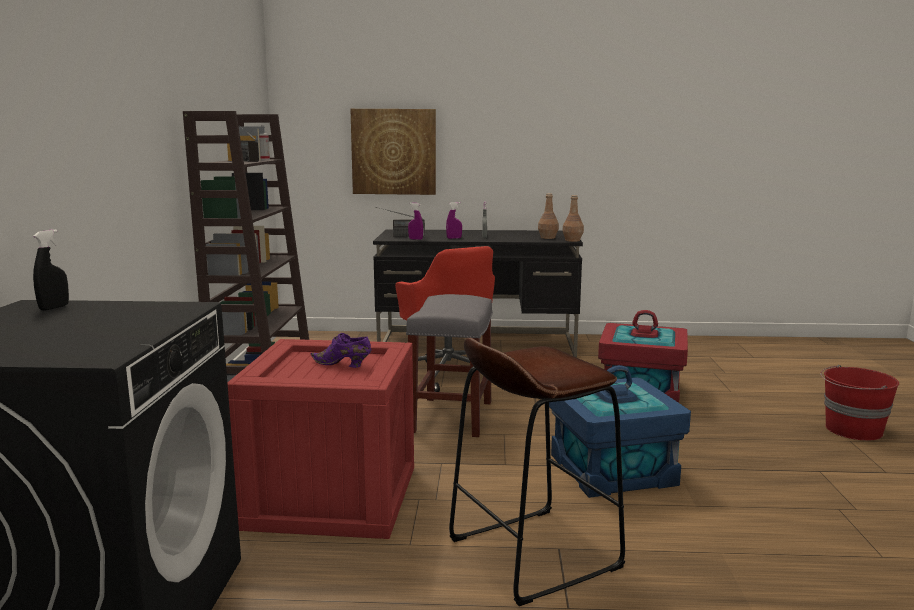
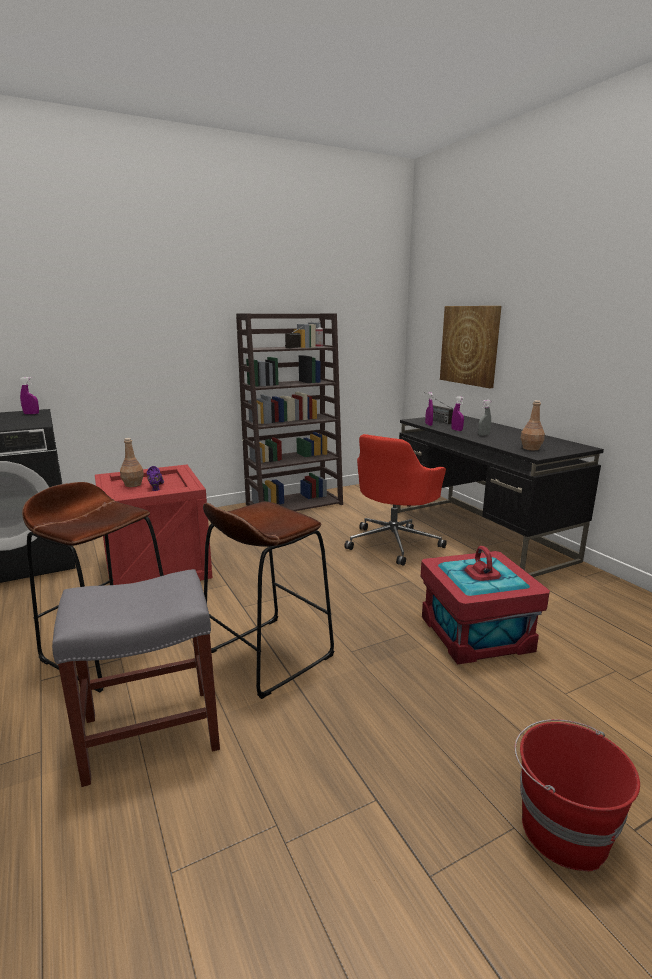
camera: 60 degrees right, 5 degrees up
(54, 307) = (31, 414): black spray bottle -> purple spray bottle
(452, 417) = (308, 567): grey stool -> grey stool (148, 734)
(572, 240) = (537, 456): brown bottle -> brown bottle (133, 484)
(612, 470) = (268, 655): blue storage box -> brown stool

